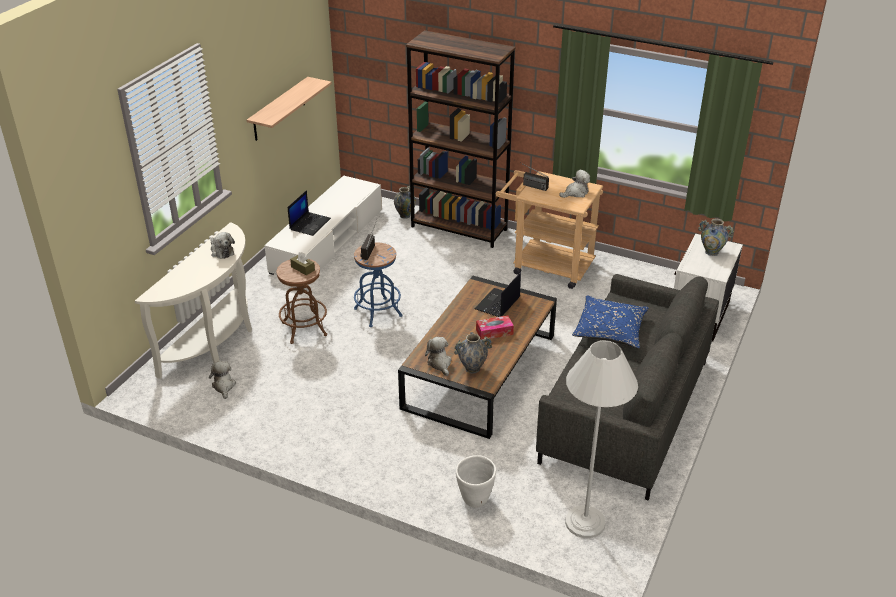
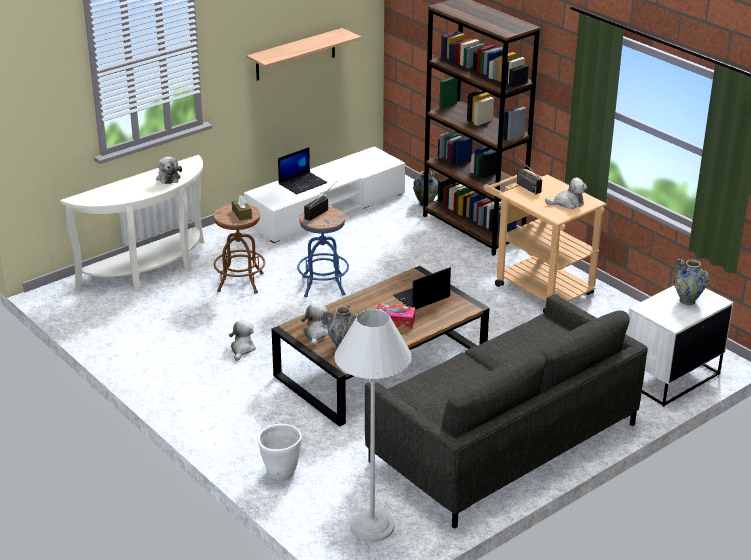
camera: 25 degrees right, 5 degrees down
(223, 386) = (128, 311): plush toy -> plush toy (242, 349)
(610, 330) = (506, 346): blue pillow -> none

